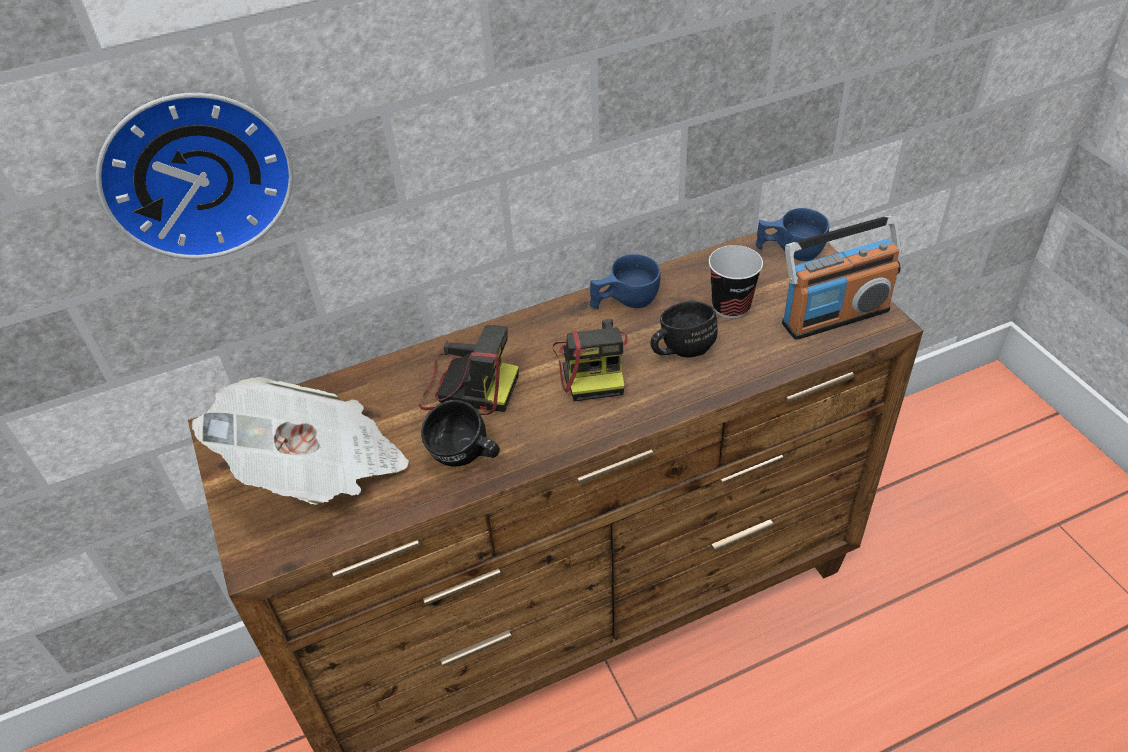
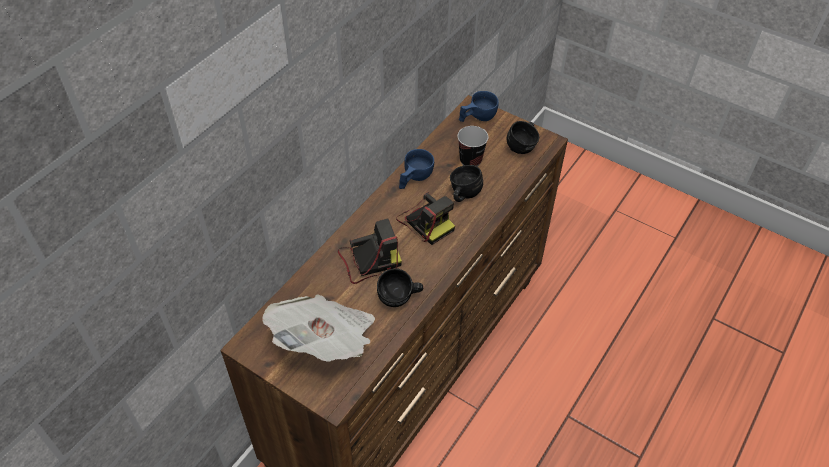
camera: 35 degrees left, 5 degrees up
(196, 172) = (223, 198): wall clock -> none
(834, 316) = (523, 146): radio -> black mug

